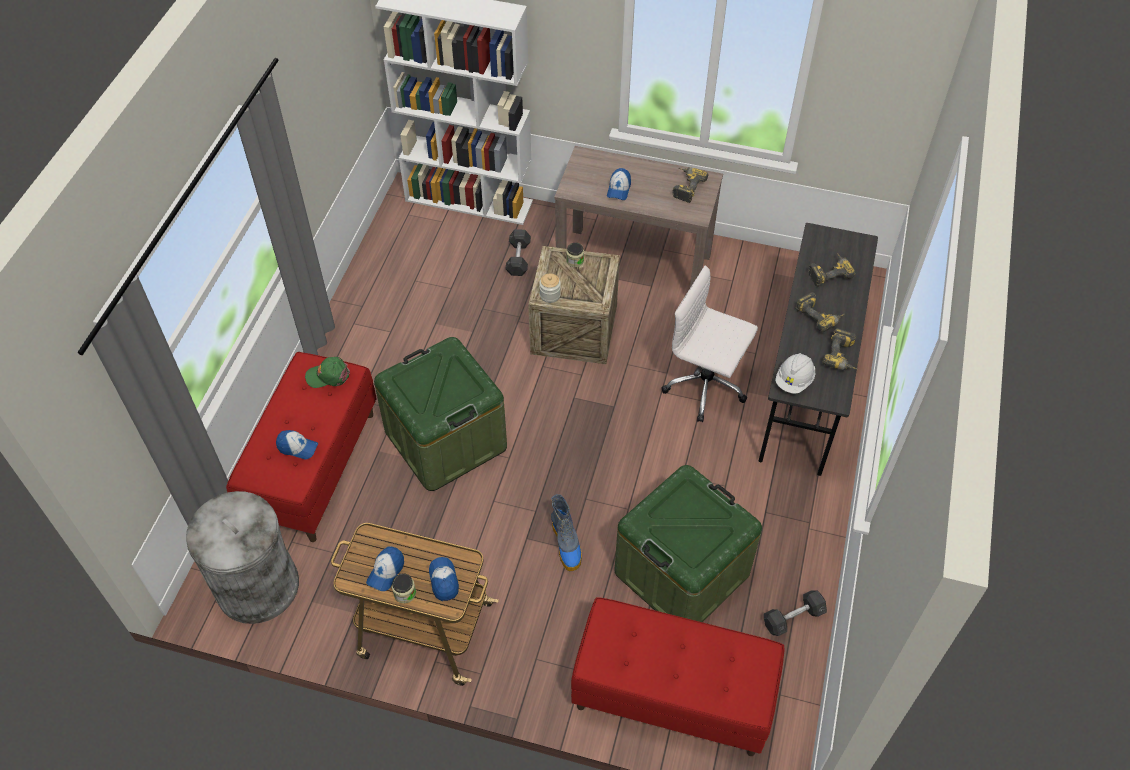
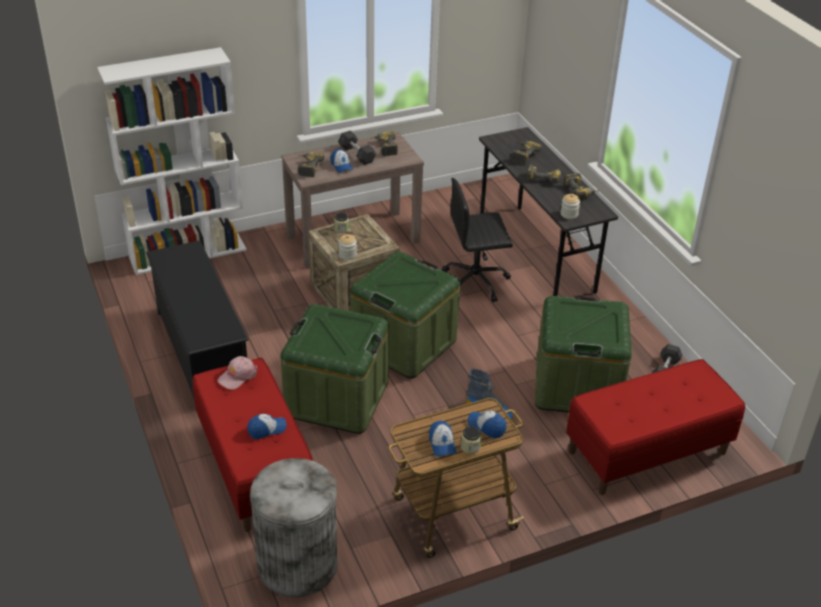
camera: 40 degrees left, 15 degrees down
(328, 375) = (237, 376): green cap -> pink cap
(381, 319) = (201, 353): none -> black shoe rack
(518, 258) = (266, 271): grey dumbbell -> grey dumbbell (357, 154)
(562, 417) = (404, 344): none -> green storage box
(583, 174) = (307, 168): none -> power drill
(706, 386) = (476, 281): white office chair -> black office chair
(794, 380) = (569, 214): white hard hat -> jar

